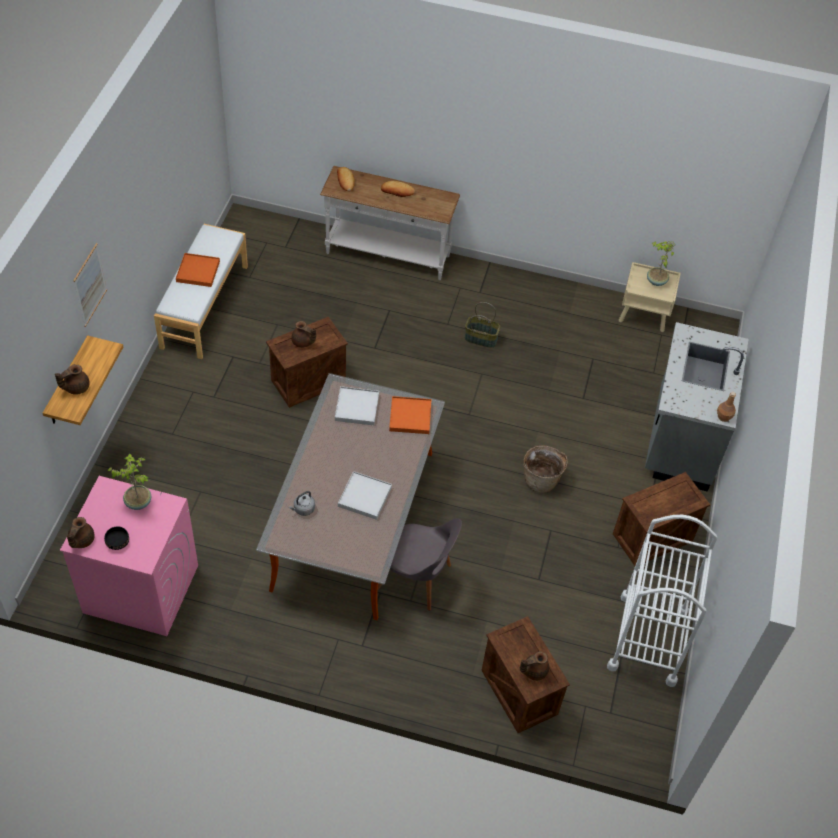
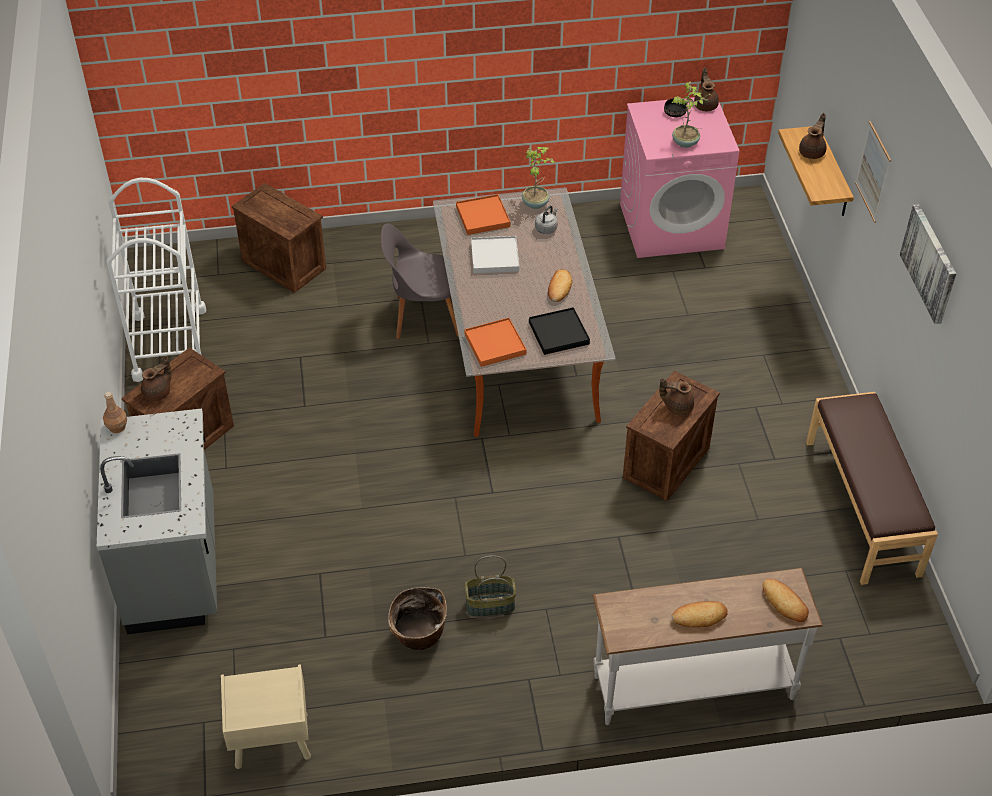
camera: 160 degrees right, 5 degrees down
(140, 189) = (930, 263): none -> picture
(198, 271) = (876, 456): orange tray -> orange tray (483, 217)
(204, 306) = (863, 506): white bench -> brown bench
(331, 446) = (559, 288): none -> bread
(357, 407) = (558, 333): white tray -> black tray
(533, 670) = (268, 204): brown teapot -> brown teapot (158, 393)
(541, 479) = (335, 454): basket -> basket (418, 636)
(655, 281) = (258, 703): potted plant -> potted plant (536, 203)

